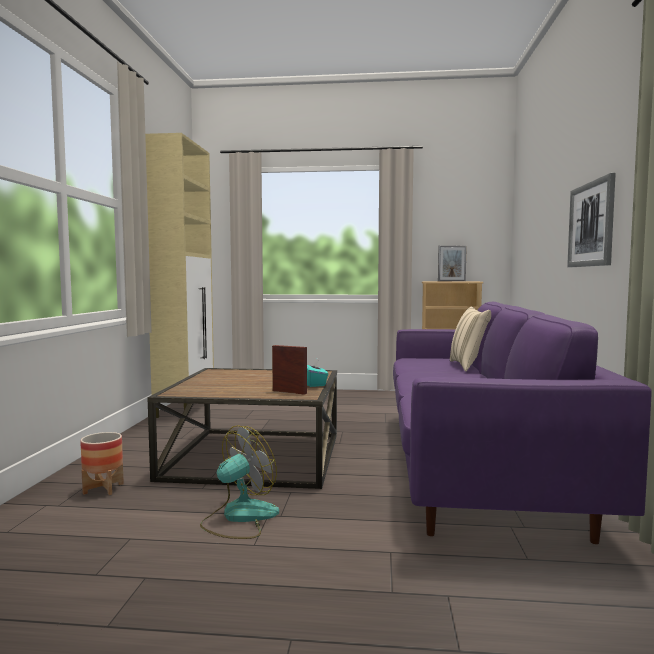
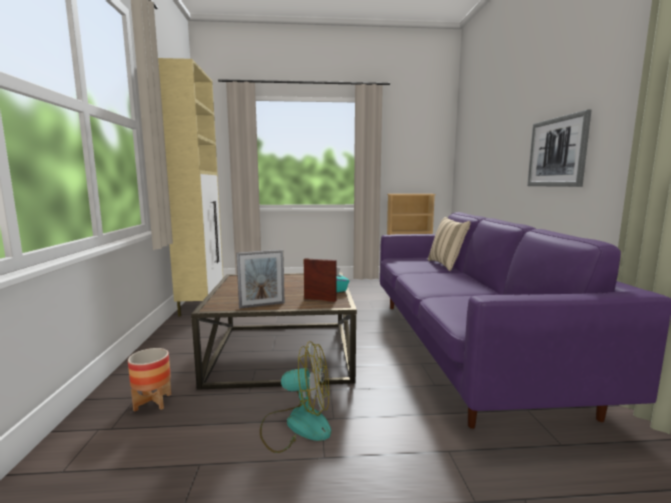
camera: 10 degrees left, 5 degrees up
(239, 517) = (297, 425): fan -> fan turned 60 degrees clockwise
(451, 281) = (410, 193): picture frame -> picture frame (262, 305)

